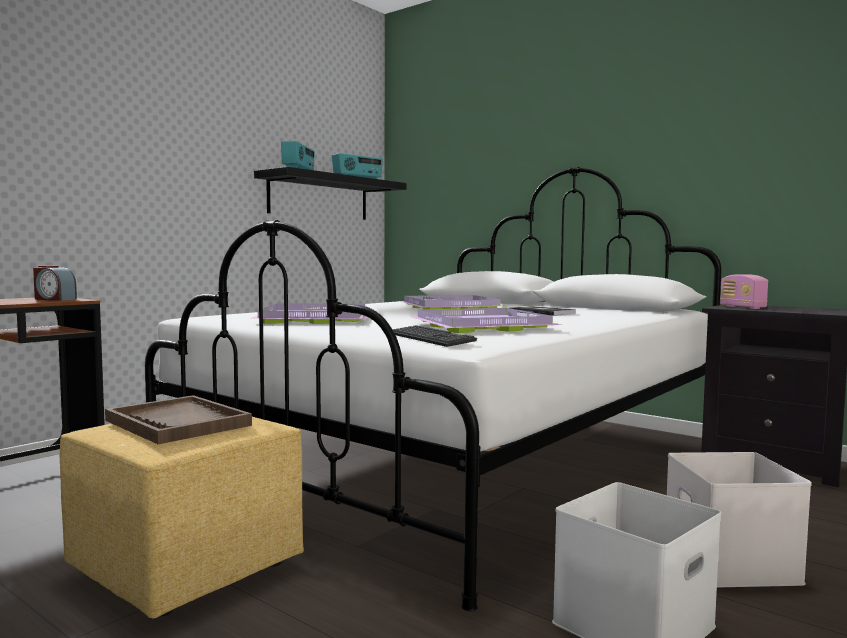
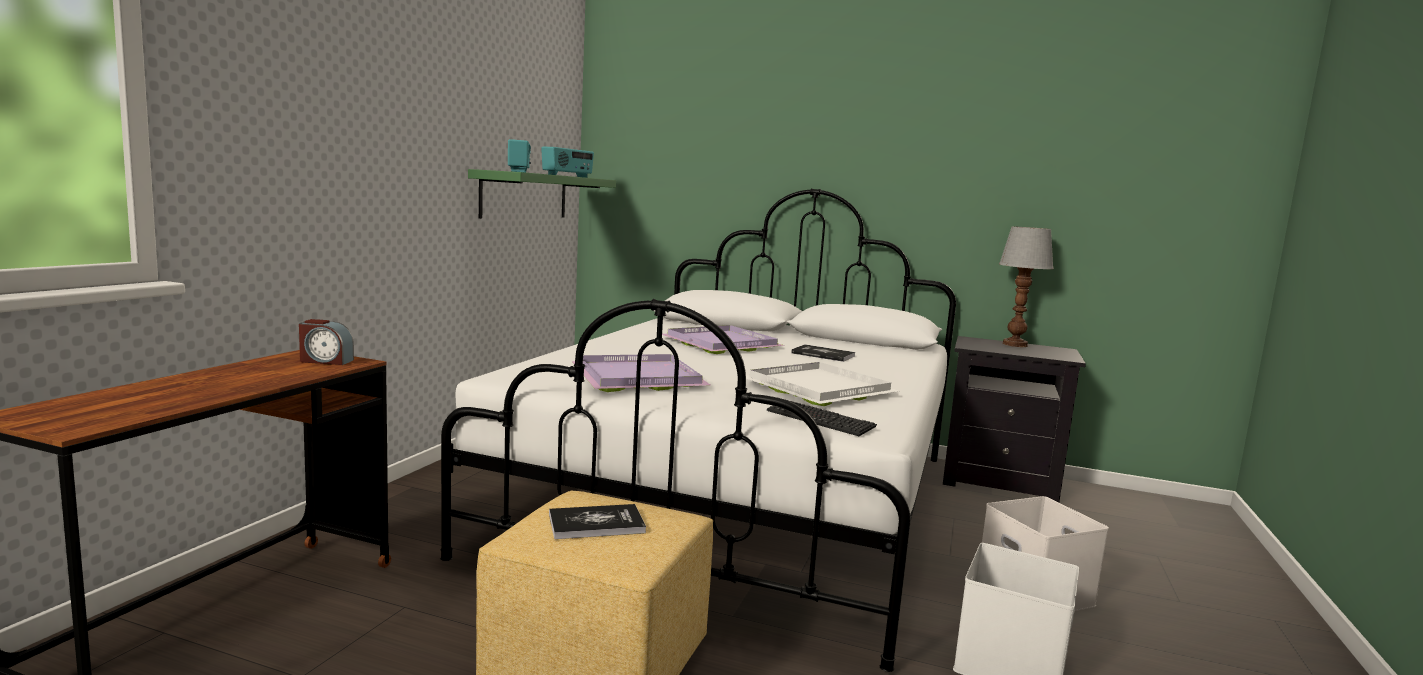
camera: 20 degrees left, 5 degrees up
(178, 423) = (596, 523): brown tray -> book
(319, 197) = (525, 195): black shelf -> green shelf
(480, 326) = (818, 389): purple tray -> white tray
(742, 307) = (984, 346): radio -> none
(787, 307) = (1016, 344): none -> table lamp

